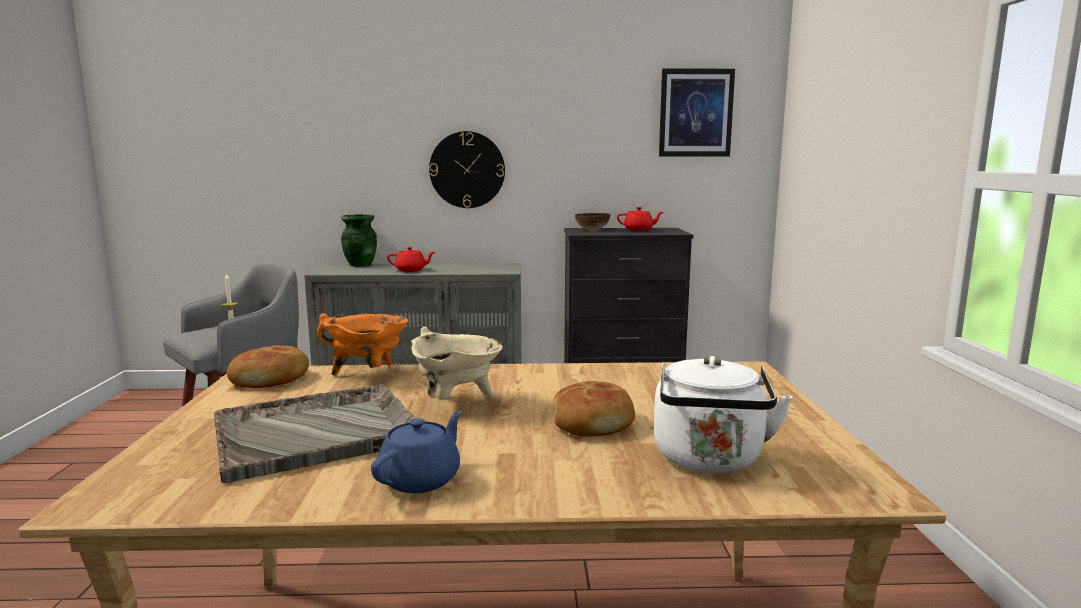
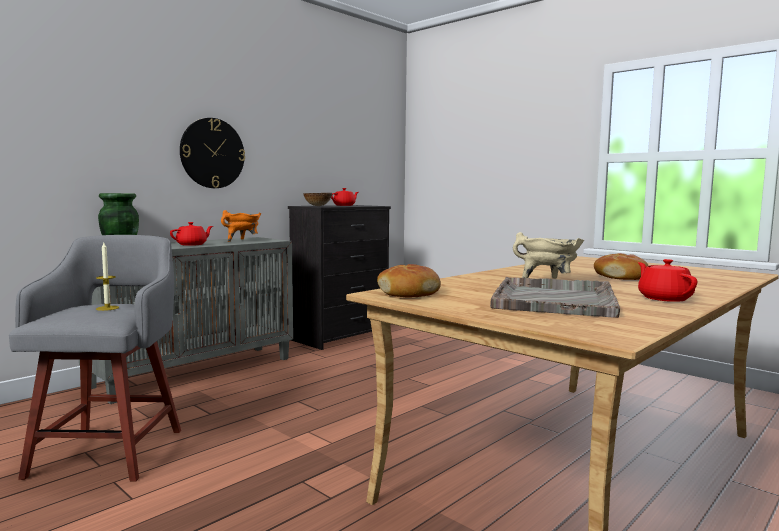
camera: 45 degrees left, 5 degrees down
(368, 373) = (449, 282): orange cooking pot -> orange cooking pot (242, 240)
(421, 479) = (664, 298): blue teapot -> red teapot
(695, 113) = (363, 121): picture -> none
(709, 461) = (696, 277): white kettle -> none

